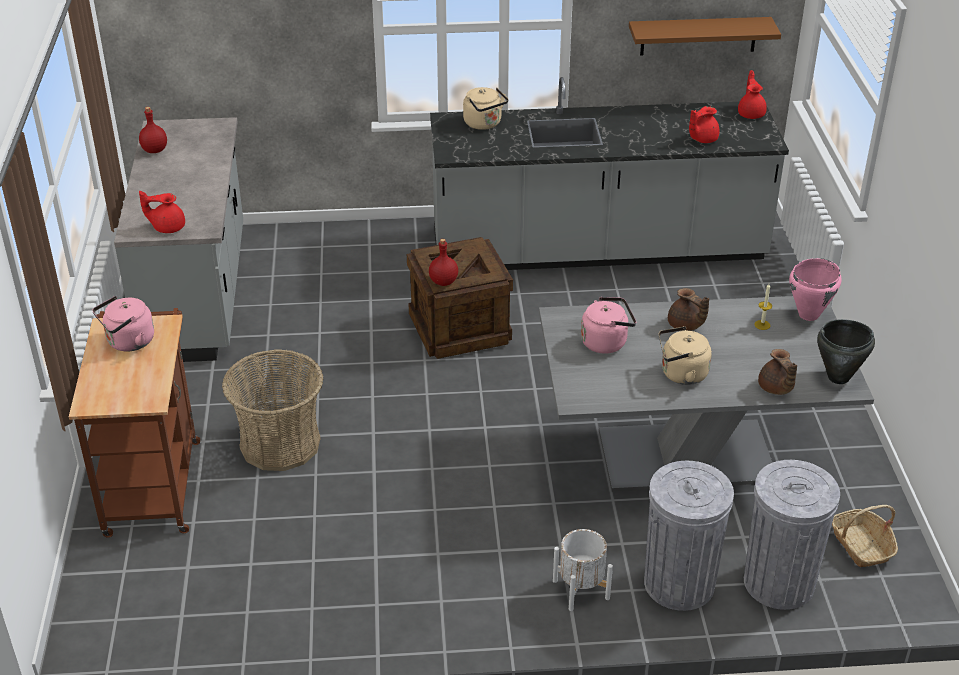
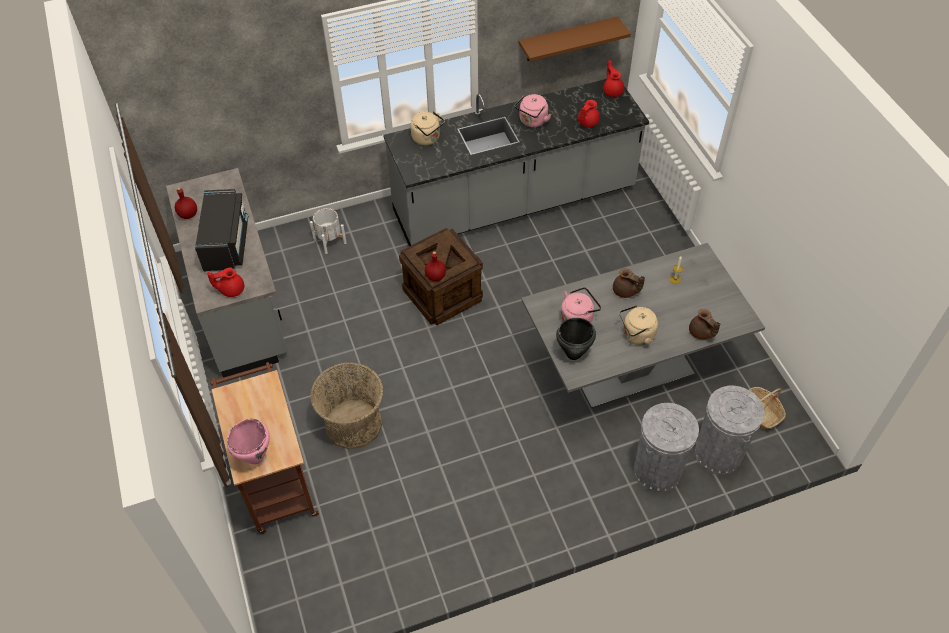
camera: 15 degrees left, 15 degrees up
(128, 342) = (248, 406): pink kettle -> pink kettle (532, 121)
(185, 184) = (226, 244): none -> black microwave
(581, 589) = (597, 492): white planter -> white planter (330, 241)
(809, 315) = (702, 263): pink cooking pot -> pink cooking pot (255, 457)
(838, 378) = (738, 314): black cooking pot -> black cooking pot (574, 354)

